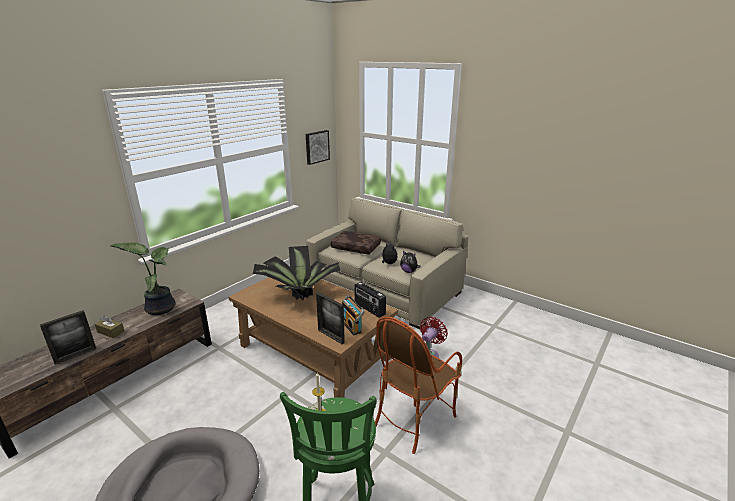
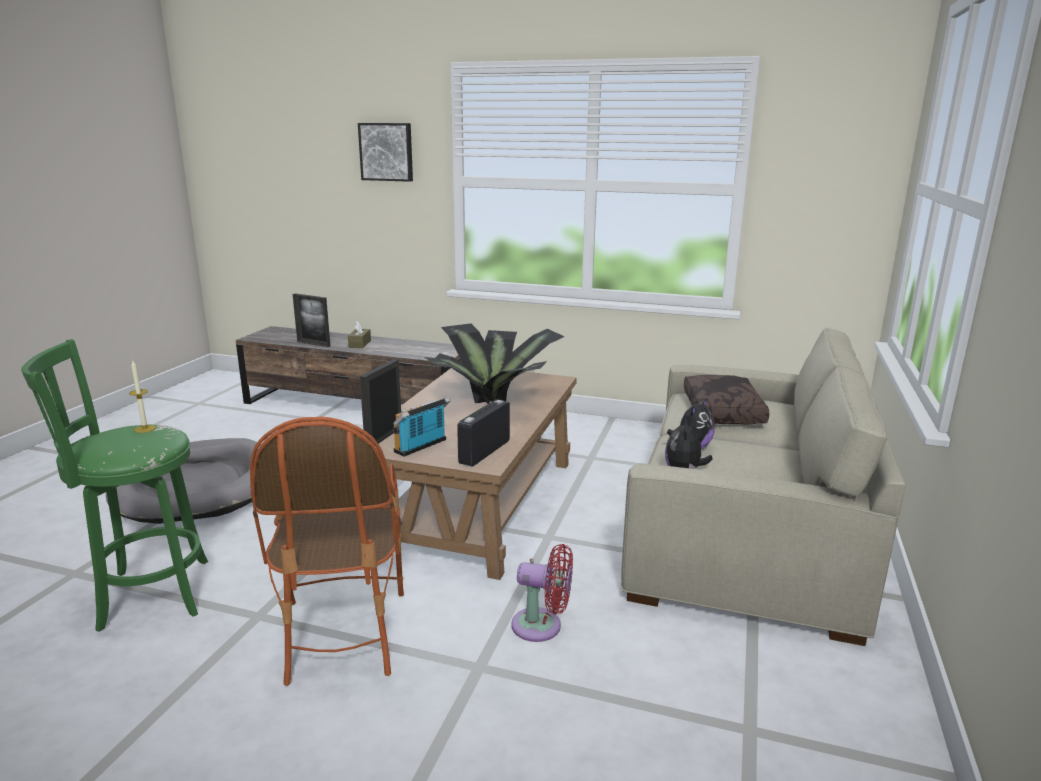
camera: 70 degrees right, 5 degrees down
(160, 308) = (418, 349): potted plant -> none
(316, 147) = (830, 208): picture -> picture (387, 152)
(413, 418) = (342, 634): armchair -> armchair turned 120 degrees counterclockwise

